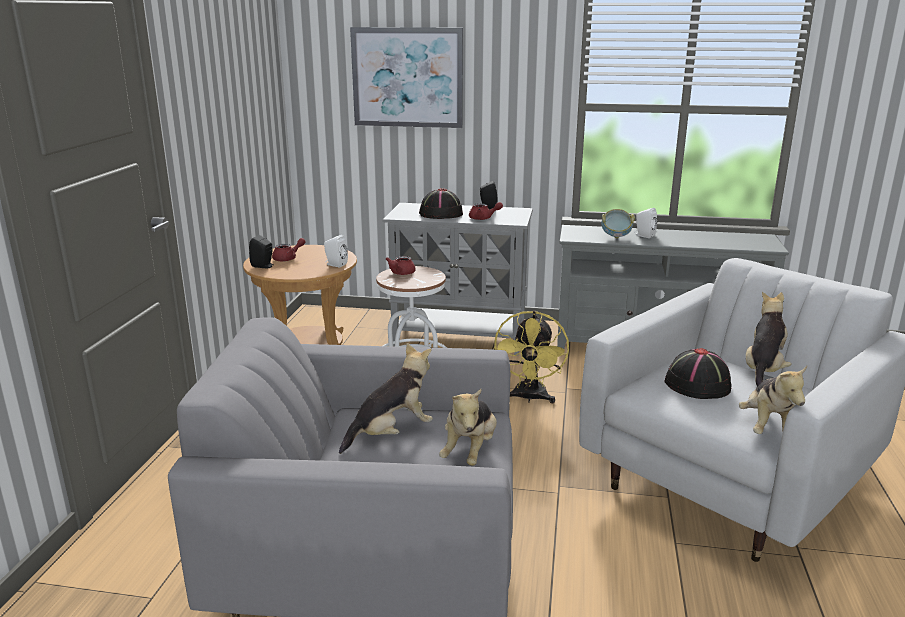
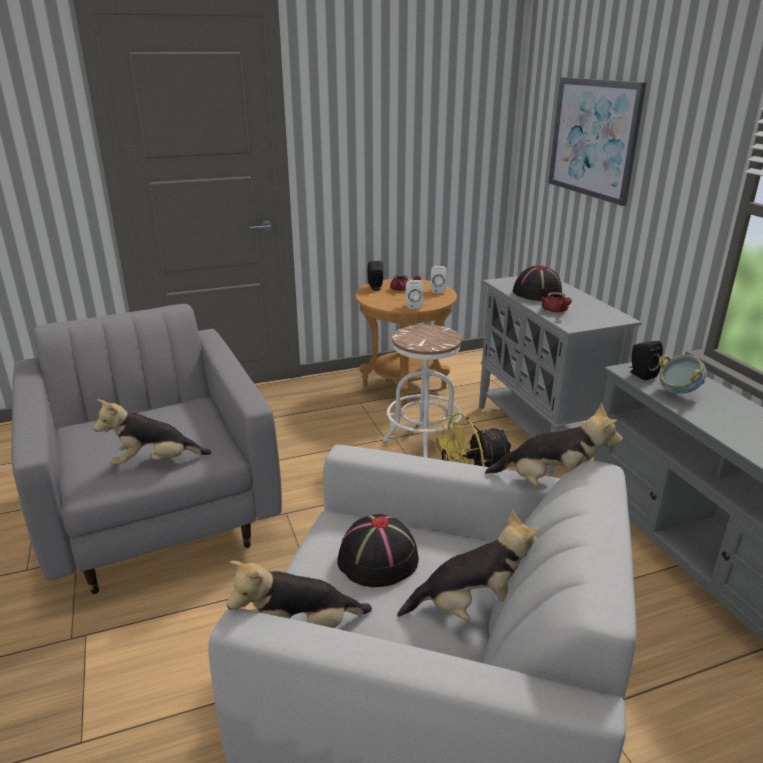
camera: 60 degrees right, 5 degrees up
(391, 433) = (169, 424): plush toy -> plush toy (549, 487)
(400, 273) = (427, 331): red teapot -> none
(487, 209) = (593, 305): black speaker -> black speaker (640, 374)
(643, 235) = (719, 408): white speaker -> white speaker (438, 290)

